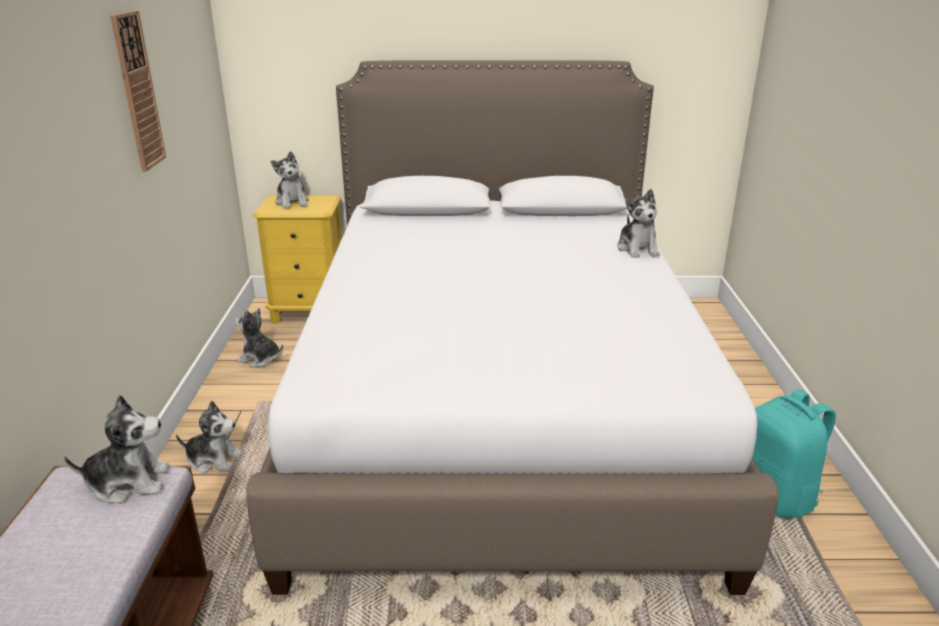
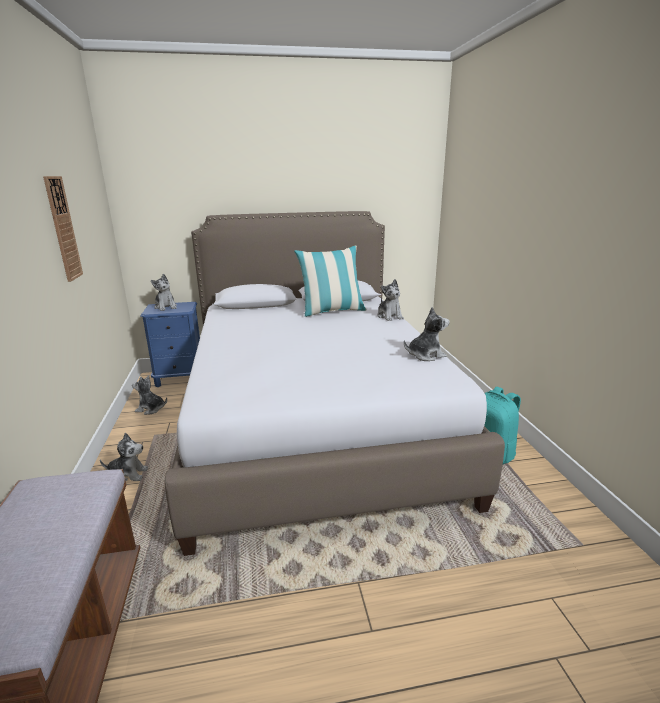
camera: 10 degrees left, 5 degrees down
(128, 483) = (78, 483): plush toy -> plush toy (425, 355)
(309, 312) = (180, 378): yellow nightstand -> blue nightstand
(545, 232) = (332, 311): none -> pillow

